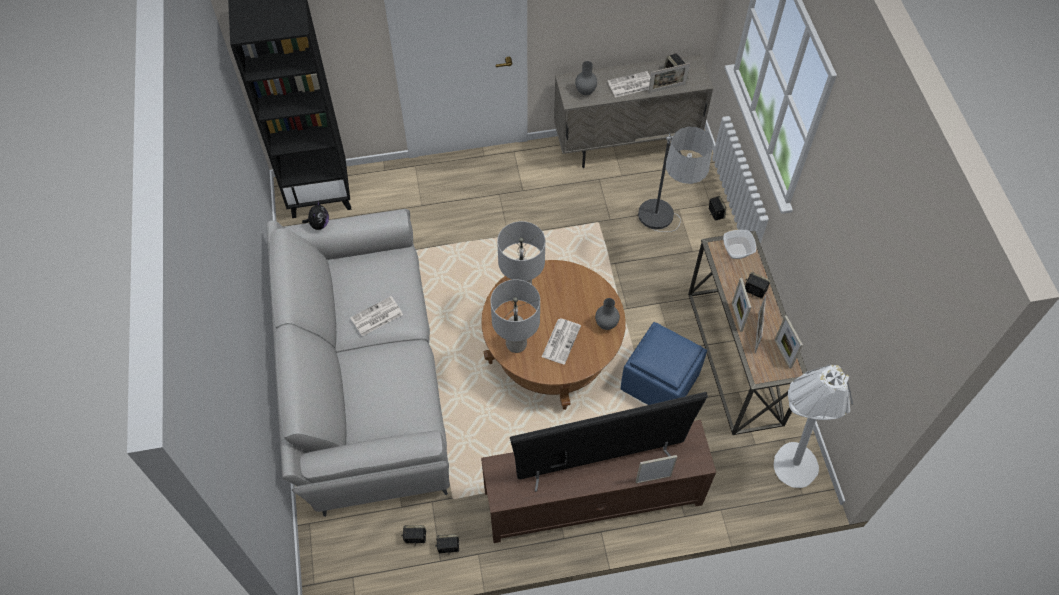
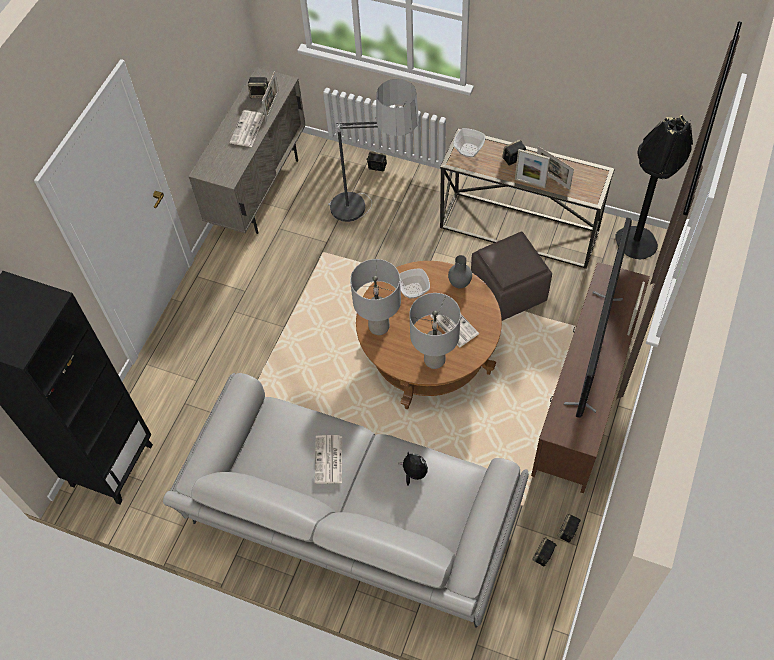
camera: 55 degrees left, 0 degrees up
(319, 224) = (198, 455): plush toy -> plush toy (414, 473)
(575, 294) = (414, 291): none -> bowl
(585, 92) = (227, 164): grey vase -> none
(660, 383) = (509, 291): blue ottoman -> brown ottoman
(783, 354) = (581, 172): picture frame -> none
(784, 467) = (633, 250): white floor lamp -> black floor lamp

